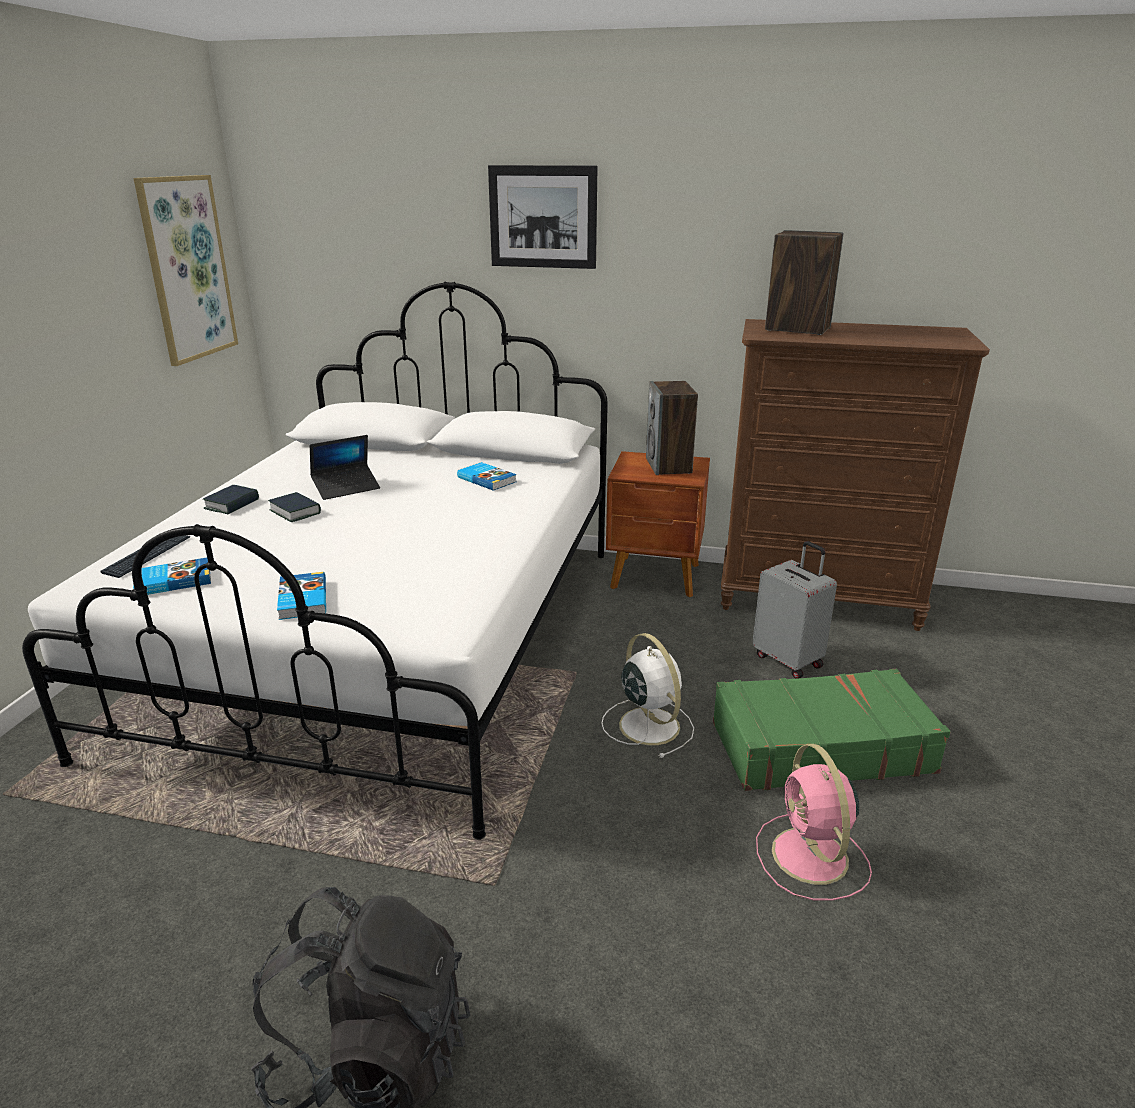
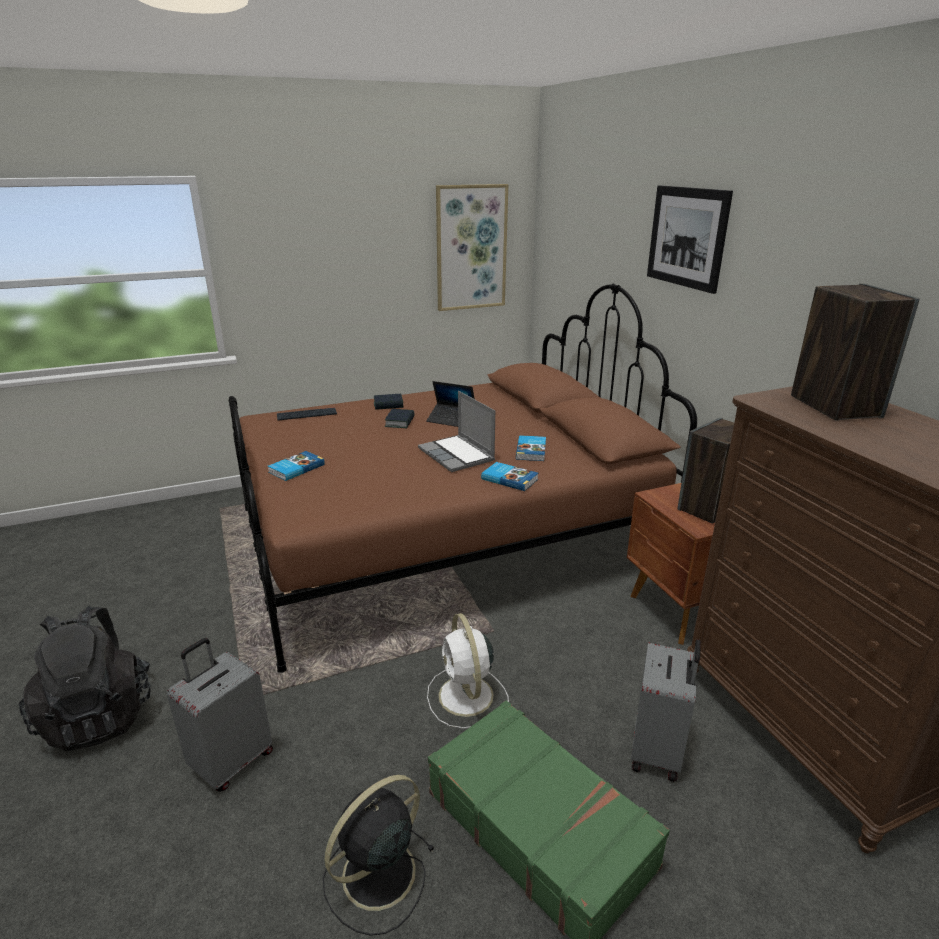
camera: 55 degrees right, 0 degrees up
(173, 580) = (286, 431): book -> book (510, 479)
(390, 640) = (443, 538): white bed -> brown bed
(436, 510) = (457, 455): none -> laptop
(588, 924) = (231, 761): none -> grey suitcase
(647, 724) = (466, 697): white fan -> white fan turned 135 degrees clockwise
(811, 858) = (376, 875): pink fan -> black fan

